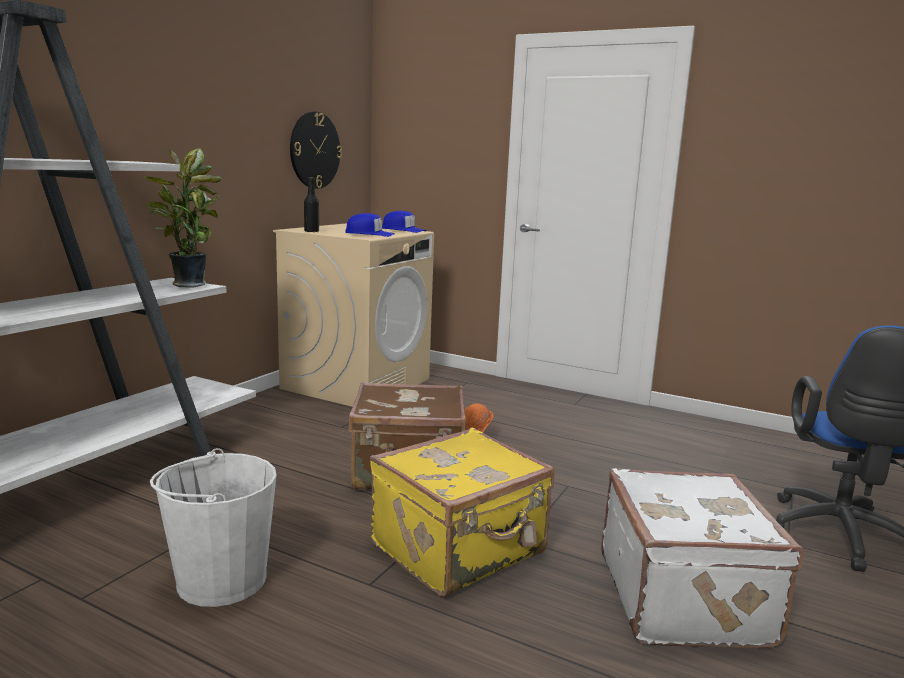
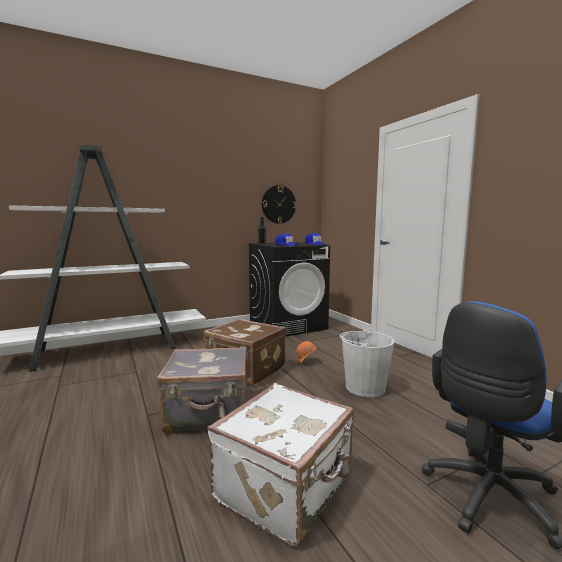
camera: 35 degrees right, 5 degrees down
(188, 284) = (177, 264): potted plant -> none
(221, 580) = (104, 394): white bucket -> white bucket (365, 387)
(357, 384) = (288, 326): beige washing machine -> black washing machine
(460, 550) = (209, 413): yellow suitcase -> grey suitcase

